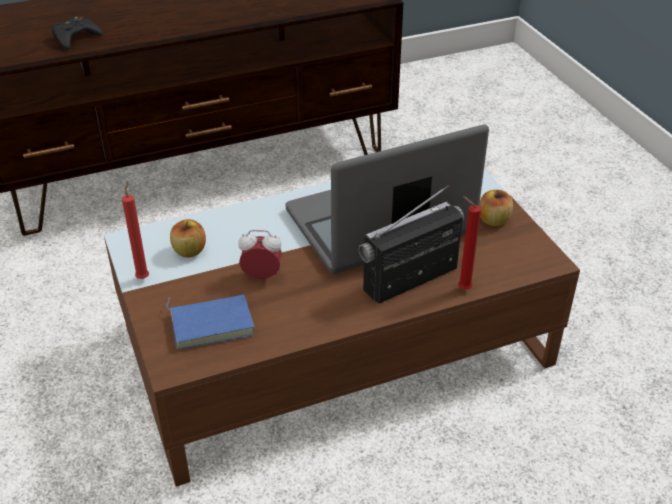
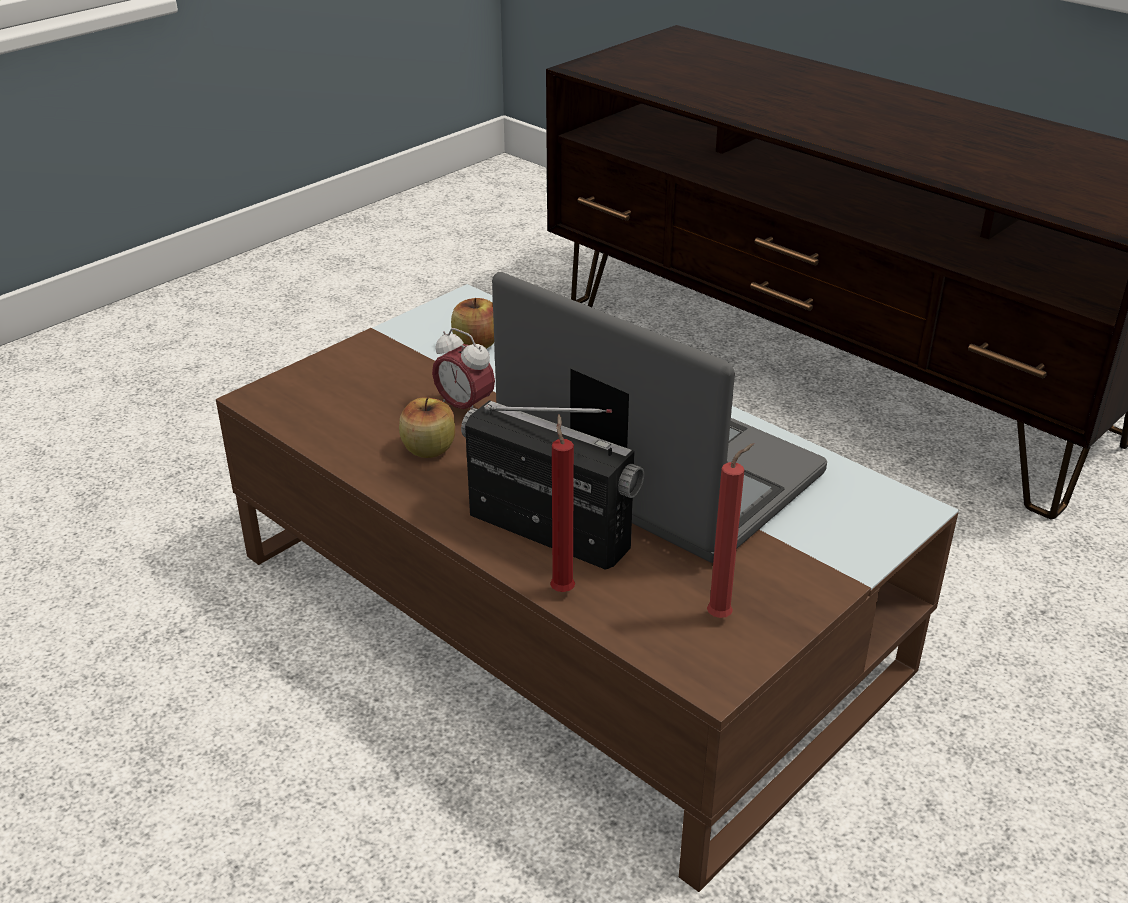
camera: 65 degrees right, 5 degrees down
(75, 37) = (701, 87): black game controller -> none
(143, 277) = (405, 330): red candle -> red candle (722, 616)
(211, 323) = (351, 399): blue book -> none
(262, 276) = (464, 407): alarm clock -> alarm clock turned 150 degrees clockwise
(493, 220) = (774, 583): apple -> apple (428, 449)

